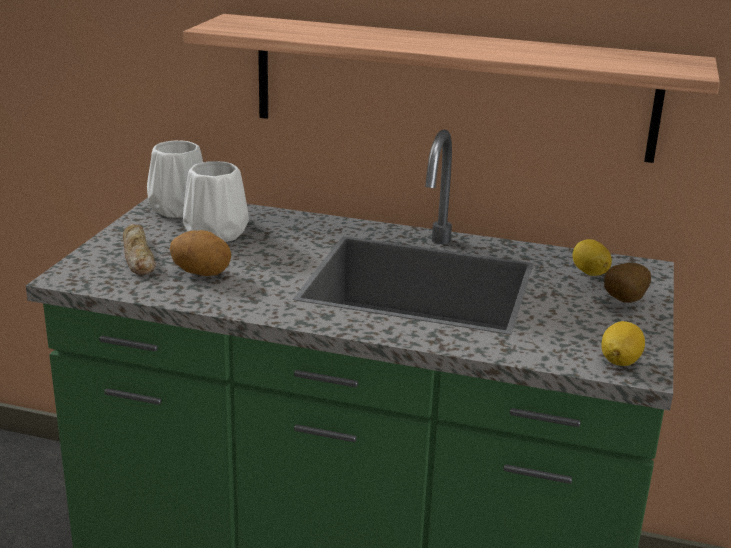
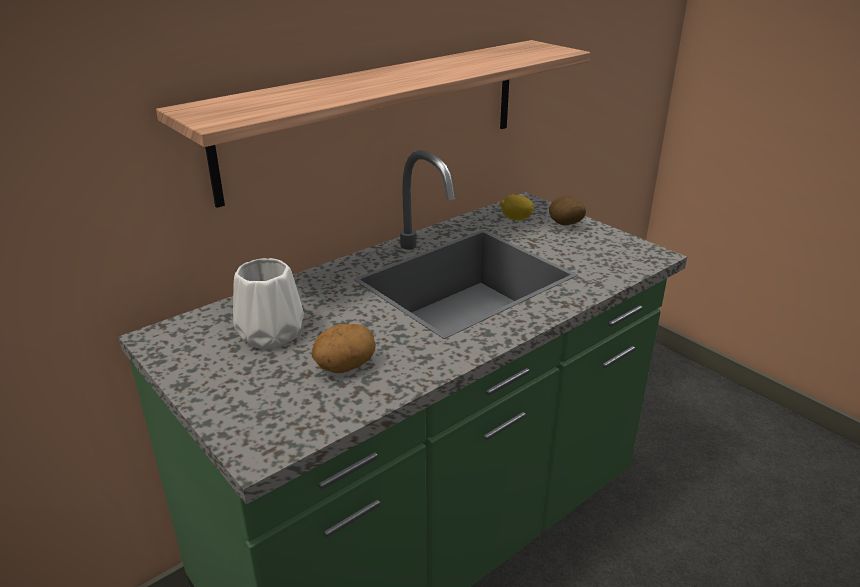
camera: 55 degrees left, 5 degrees up
(137, 256) = (263, 392): bread -> none
(177, 209) = (184, 337): white vase -> none
(620, 361) = (640, 255): lemon -> none

